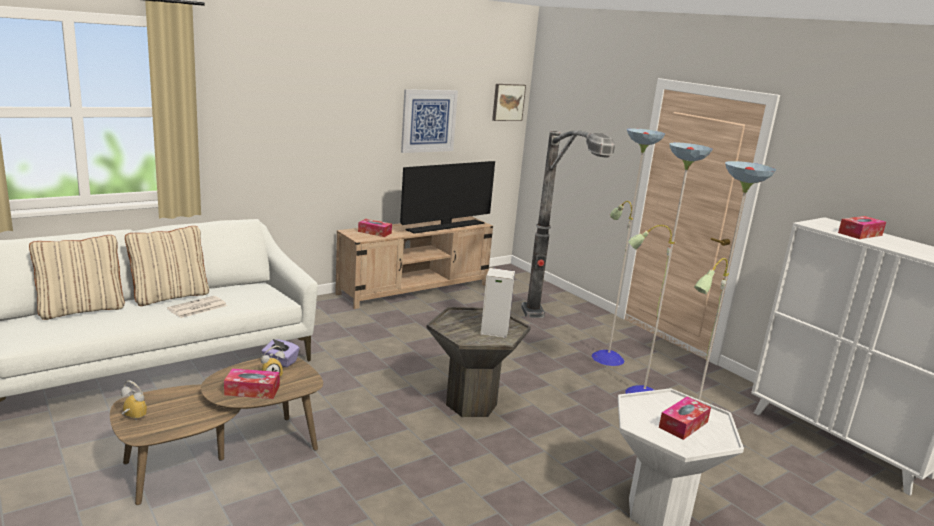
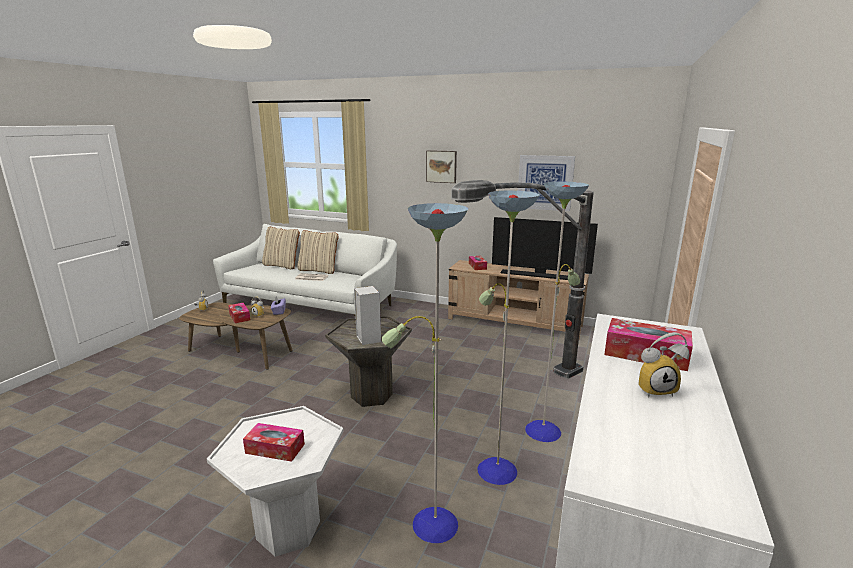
camera: 60 degrees right, 0 degrees up
(507, 102) = (641, 168): picture -> picture (441, 166)
(902, 245) = (655, 389): none -> alarm clock

